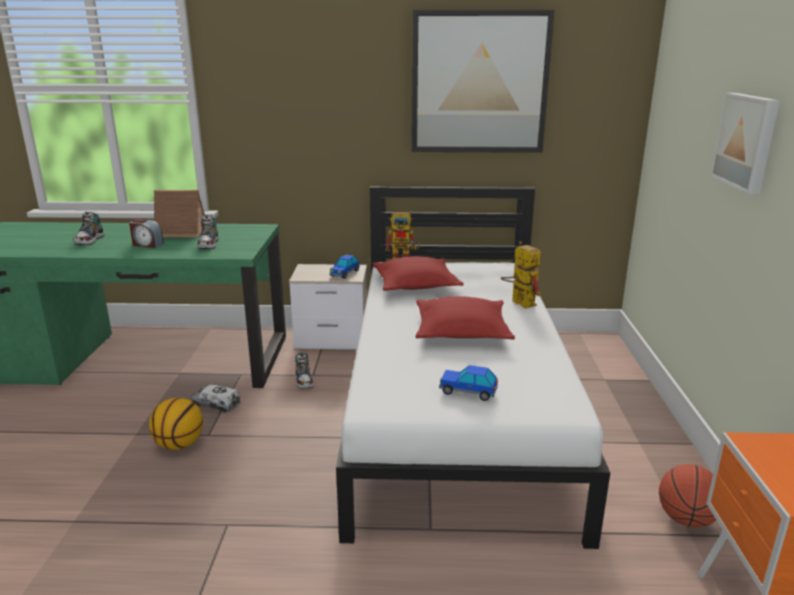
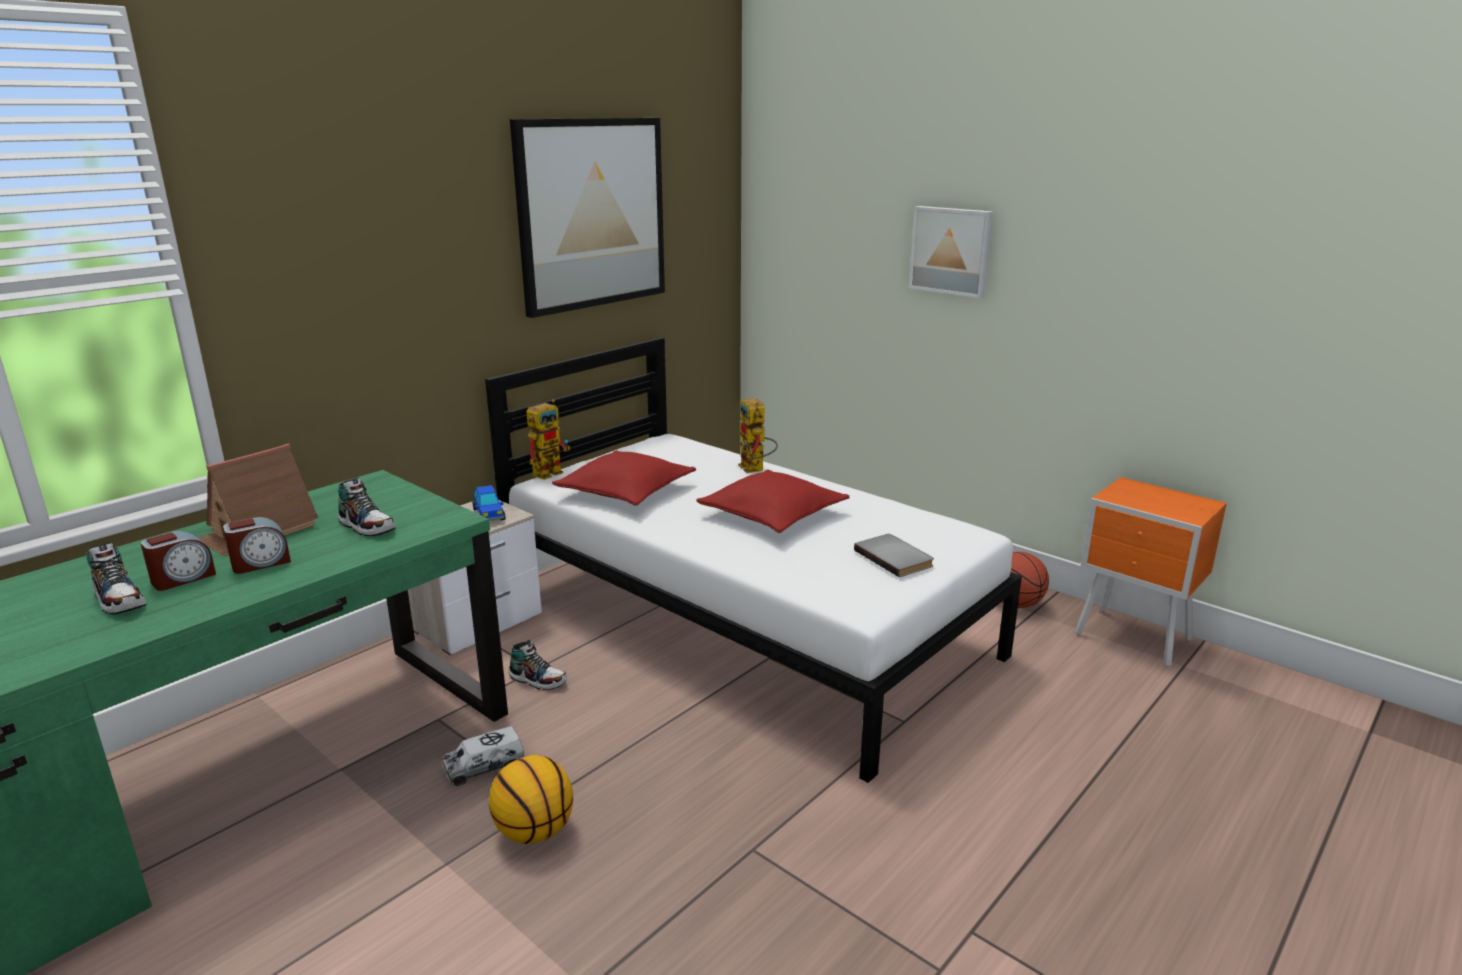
camera: 50 degrees left, 0 degrees up
(119, 240) = (183, 578): none -> alarm clock
(468, 391) = (895, 557): toy car -> grey book
(518, 302) = (755, 470): toy robot -> toy robot turned 120 degrees counterclockwise

